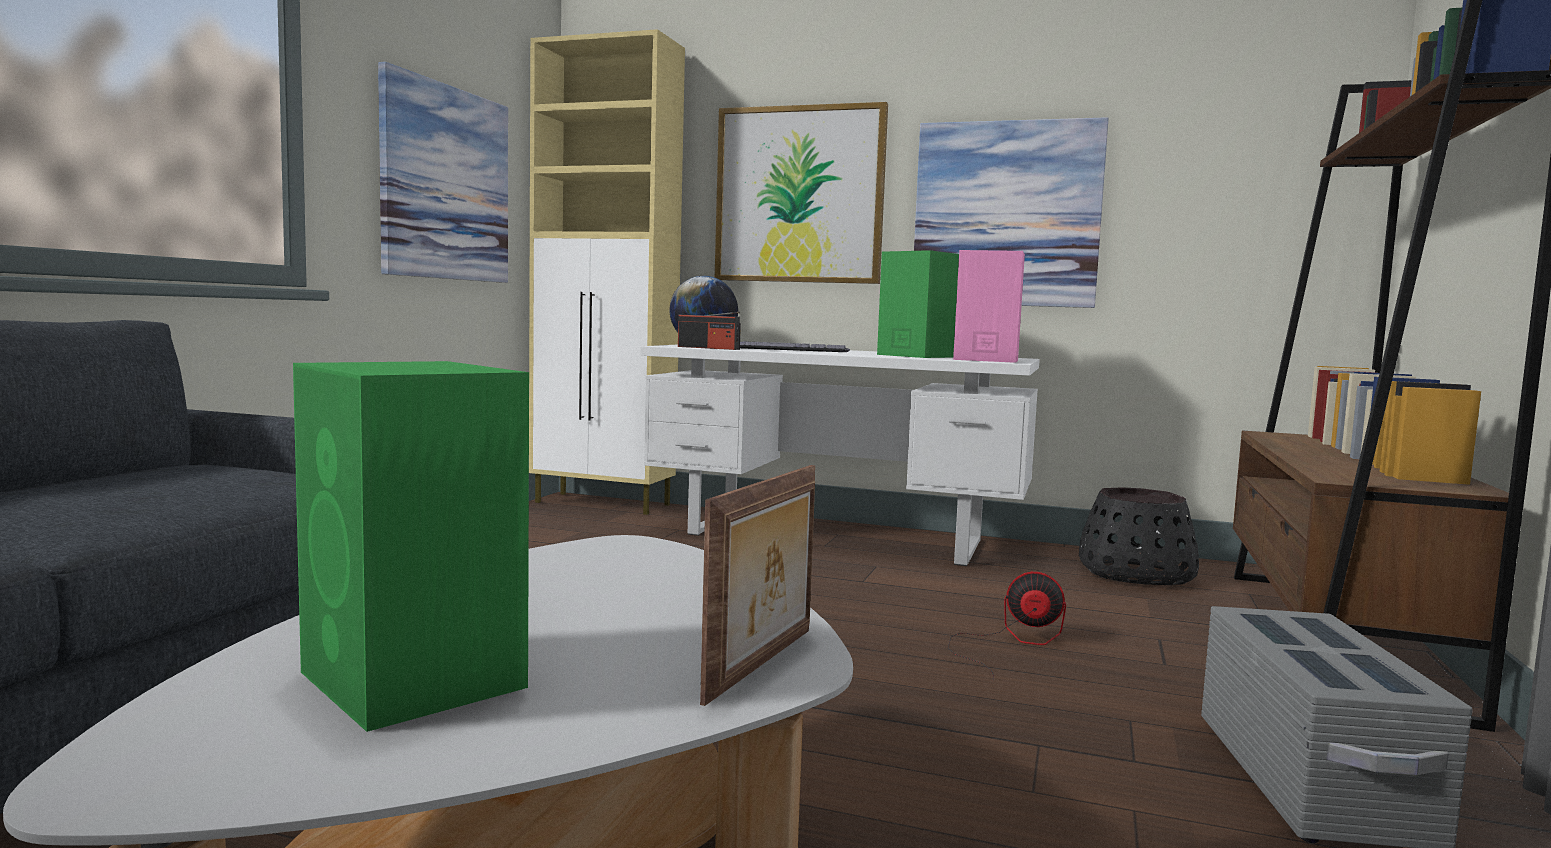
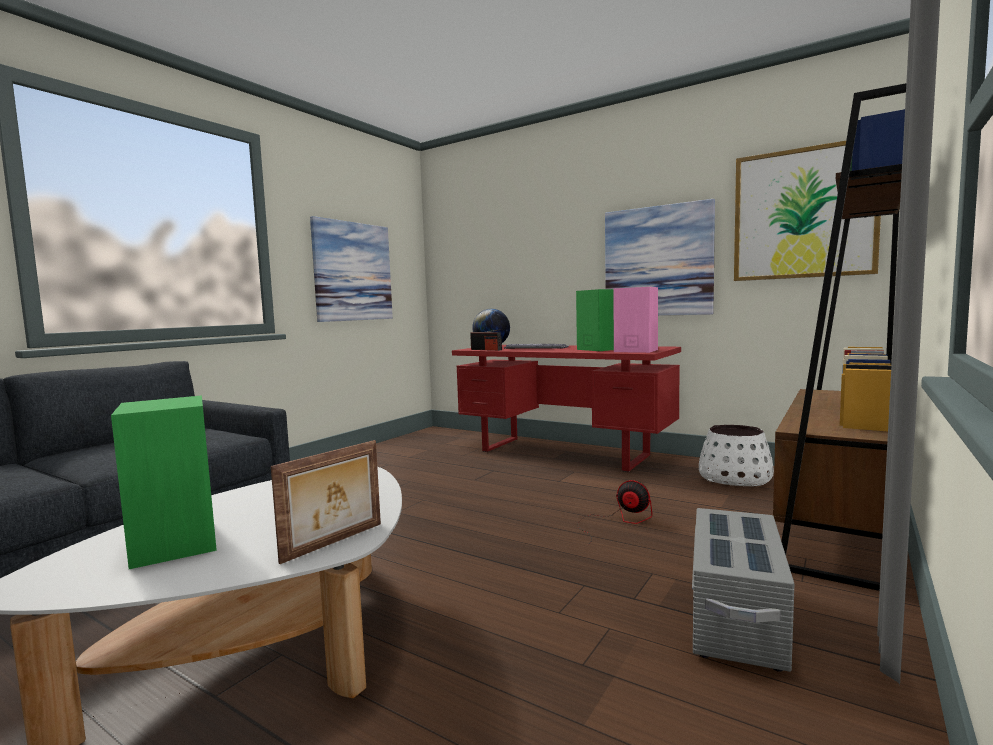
camera: 15 degrees right, 0 degrees up
(604, 504) = (451, 433): beige cabinet -> none
(799, 195) = (543, 259): picture -> picture (803, 214)
(836, 537) = (564, 453): white desk -> red desk
(1135, 574) = (735, 478): black planter -> white planter

